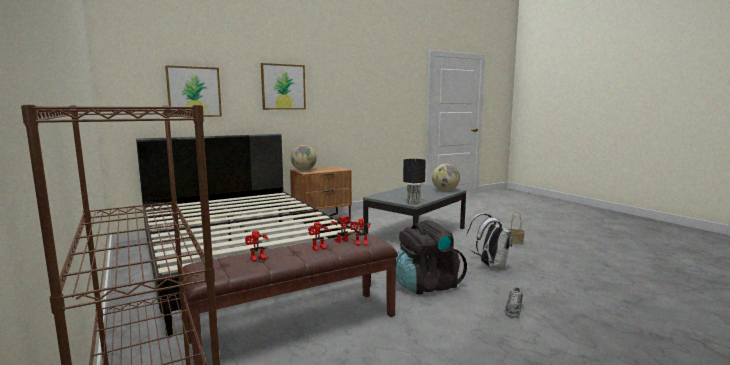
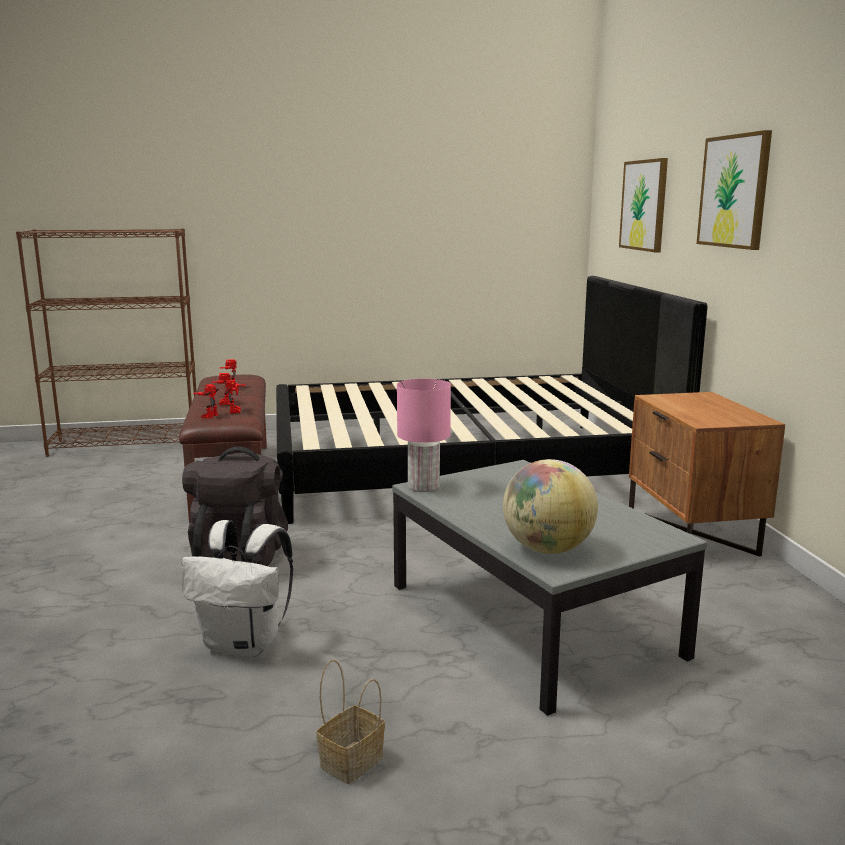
camera: 110 degrees right, 5 degrees up
(304, 170) = (688, 397): globe -> none
(413, 203) = (422, 487): black table lamp -> pink table lamp
(513, 309) = (85, 600): shoe -> none

